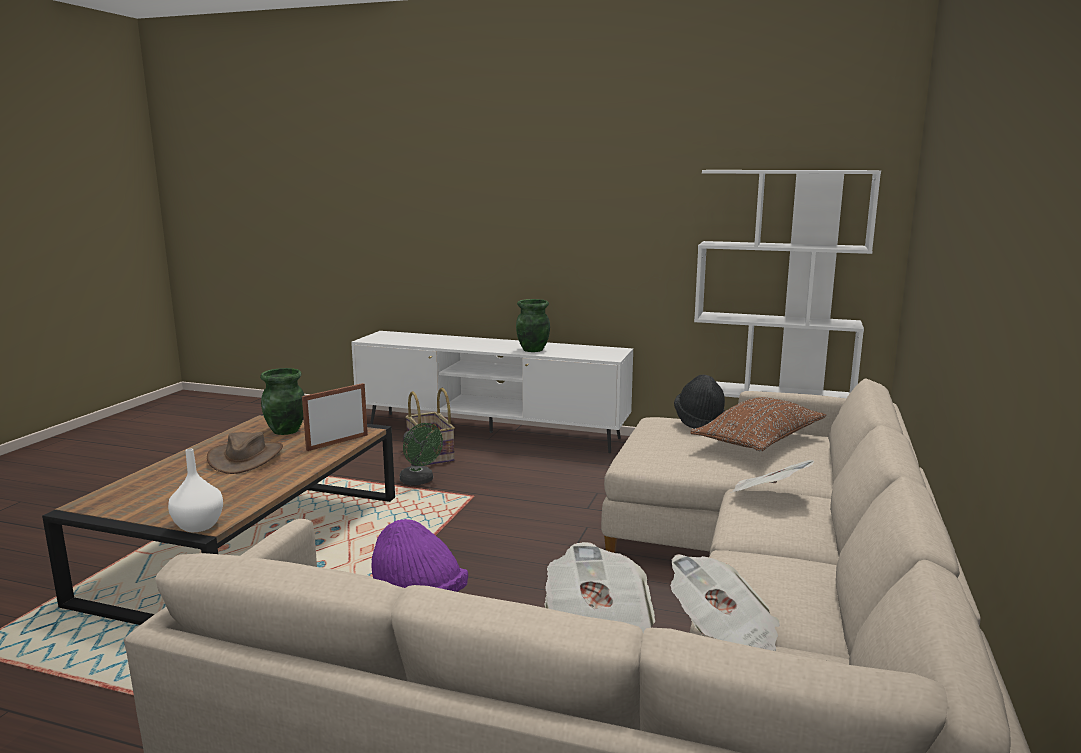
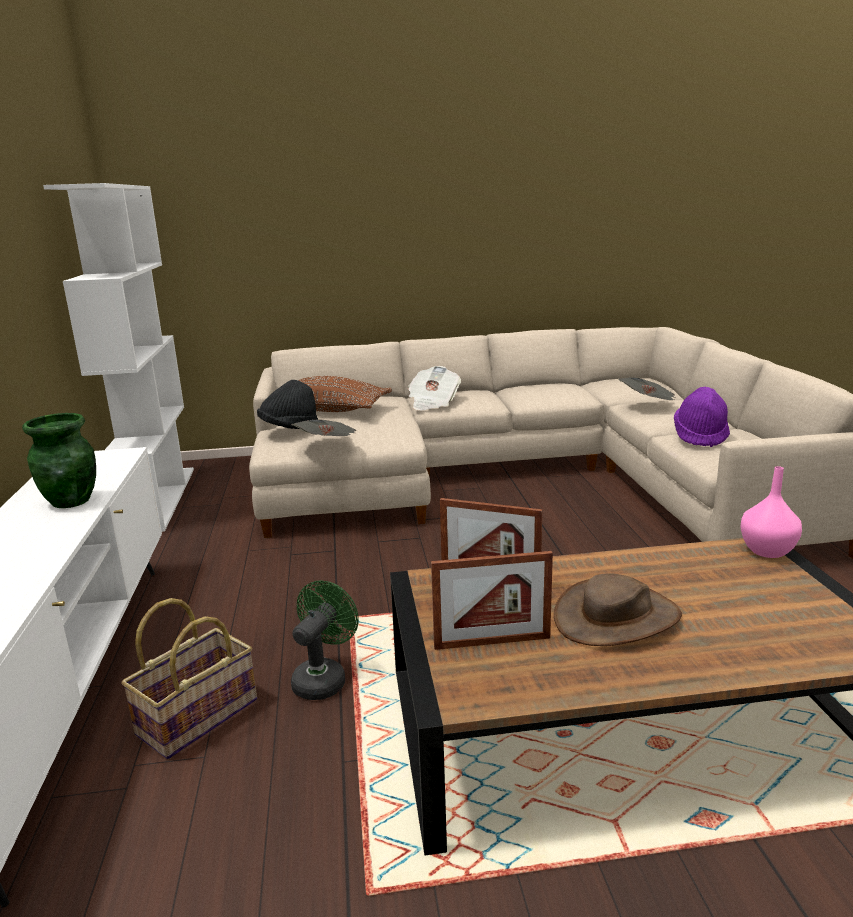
camera: 115 degrees left, 5 degrees up
(197, 527) = (768, 551): white vase -> pink vase
(286, 431) = (492, 642): green vase -> picture frame
(725, 634) = (608, 392): newspaper -> newspaper (328, 445)

